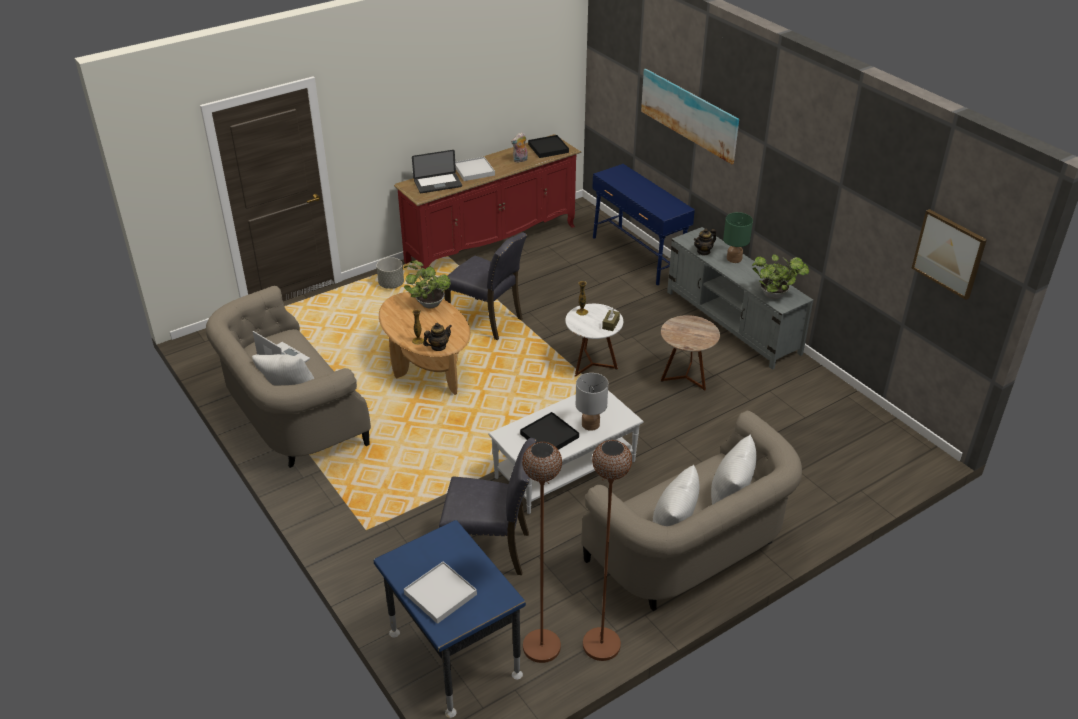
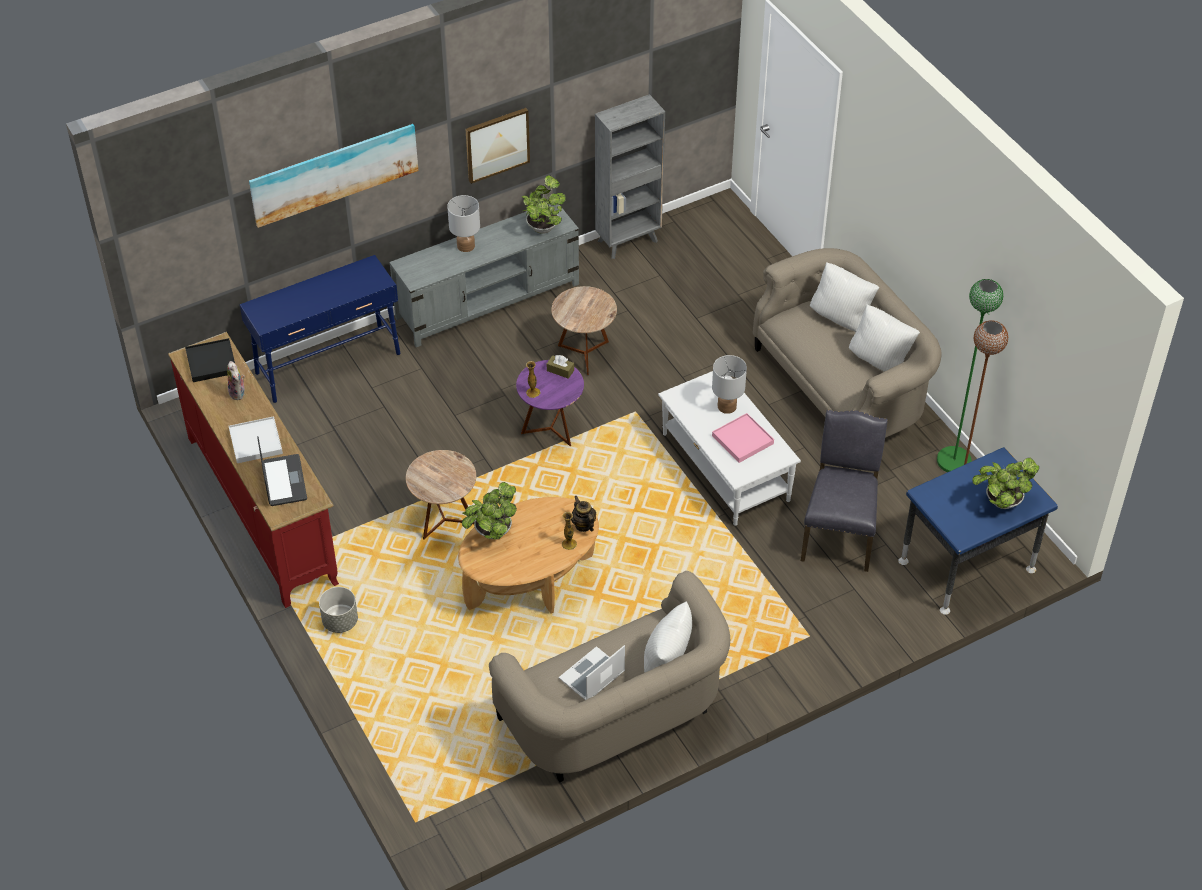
camera: 85 degrees left, 10 degrees up
(440, 594) = (1000, 502): white tray -> potted plant
(487, 320) = (444, 521): grey chair -> brown side table
(549, 436) = (743, 440): black tray -> pink tray
(592, 365) = (551, 429): white side table -> purple side table
(601, 645) = (954, 461): brown floor lamp -> green floor lamp
(703, 251) = (445, 268): teapot -> none
(734, 259) = (466, 246): green table lamp -> grey table lamp
(843, 396) = (629, 240): none -> grey bookcase
(949, 253) = (679, 47): picture -> picture (497, 144)

